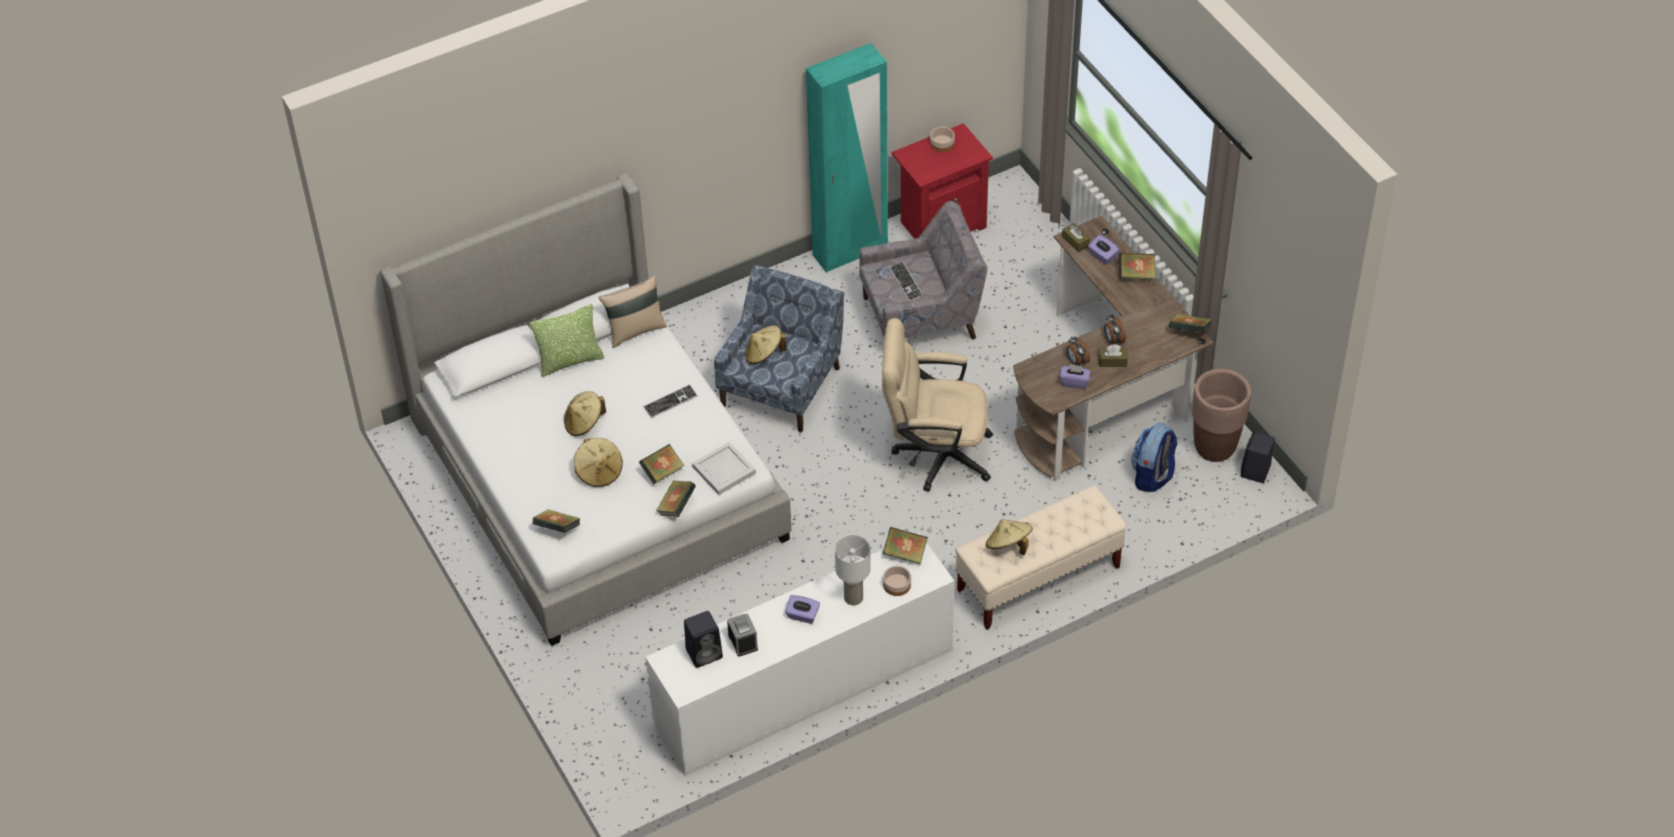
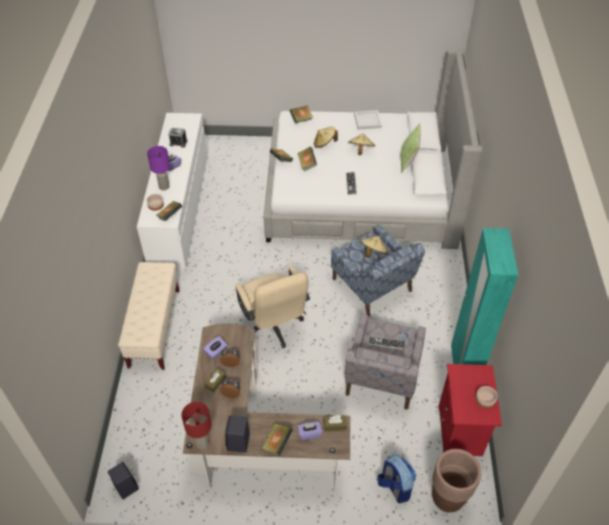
camera: 120 degrees right, 0 degrees up
(635, 330) = (413, 191): beige pillow -> none
(705, 653) = (185, 130): black speaker -> black speaker (238, 443)
(723, 471) = (289, 184): white tray -> white tray (367, 120)
(854, 598) = (164, 187): white table lamp -> purple table lamp
(934, 454) = (273, 327): beige office chair -> beige office chair turned 120 degrees clockwise
(1008, 546) = (153, 282): beige hat -> none
(1152, 476) = (171, 425): backpack -> backpack (394, 487)
(1189, 332) = (202, 443): book -> red table lamp
(1214, 447) = (162, 475): brown planter -> brown planter (447, 498)

